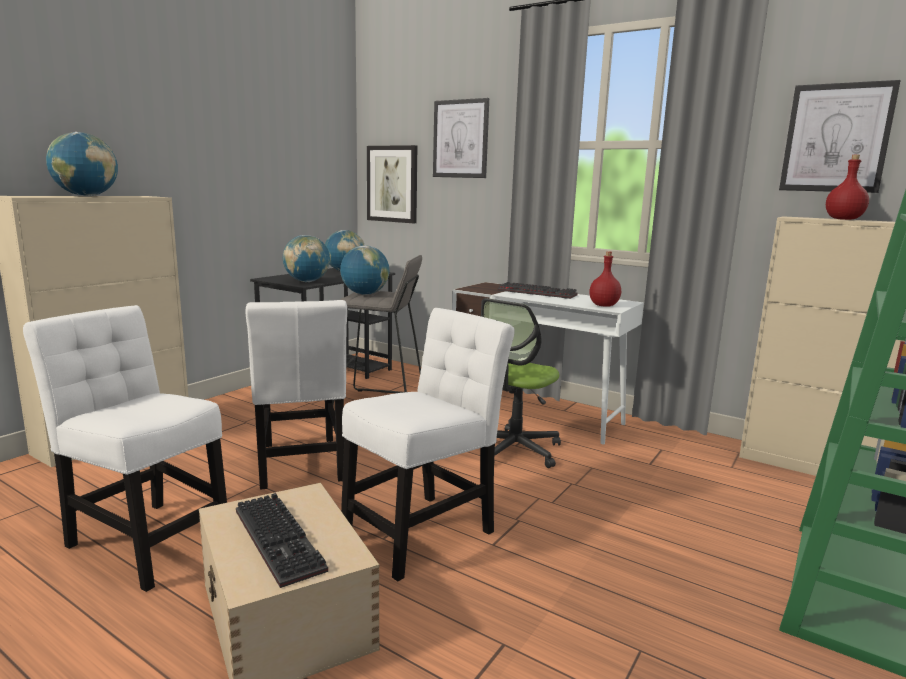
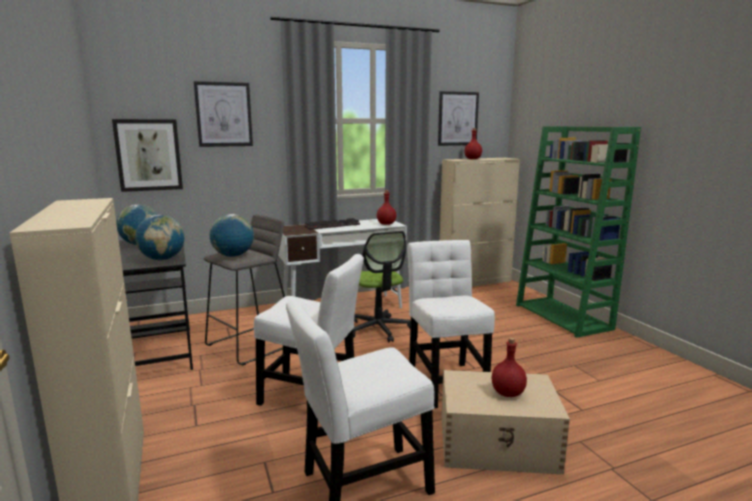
camera: 55 degrees left, 0 degrees up
(86, 196) = (76, 211): globe -> none
(282, 540) = (508, 393): keyboard -> red bottle

